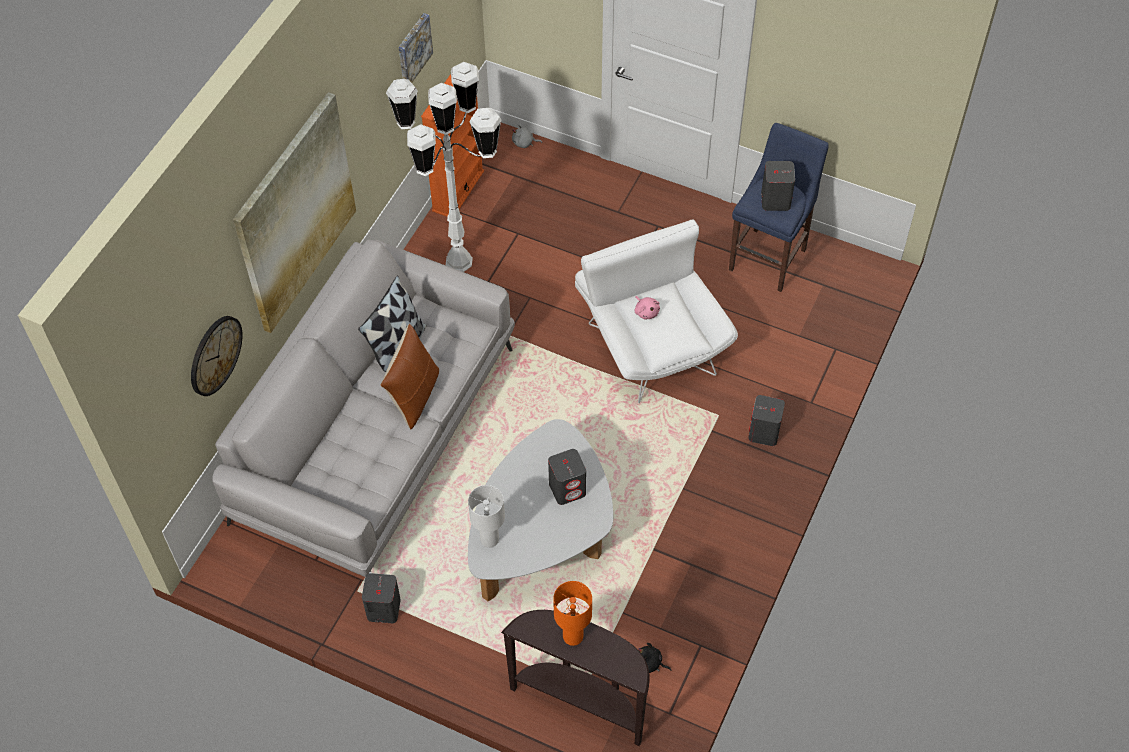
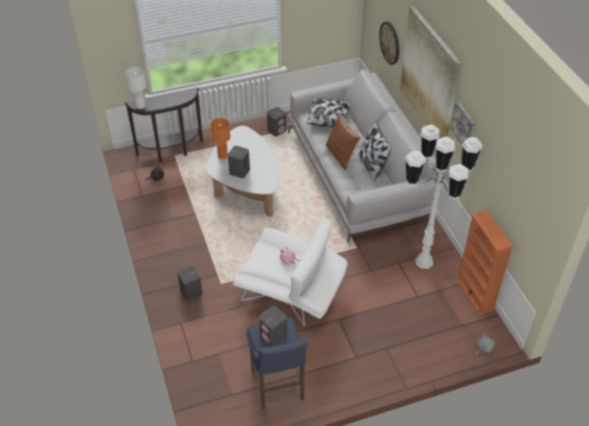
camera: 135 degrees right, 10 degrees down
(349, 470) = (329, 119): none -> pillow
(413, 49) = (501, 167): picture -> picture (464, 125)
(489, 539) = (250, 138): white table lamp -> white table lamp (141, 106)
(572, 636) = (169, 100): orange table lamp -> orange table lamp (222, 155)

